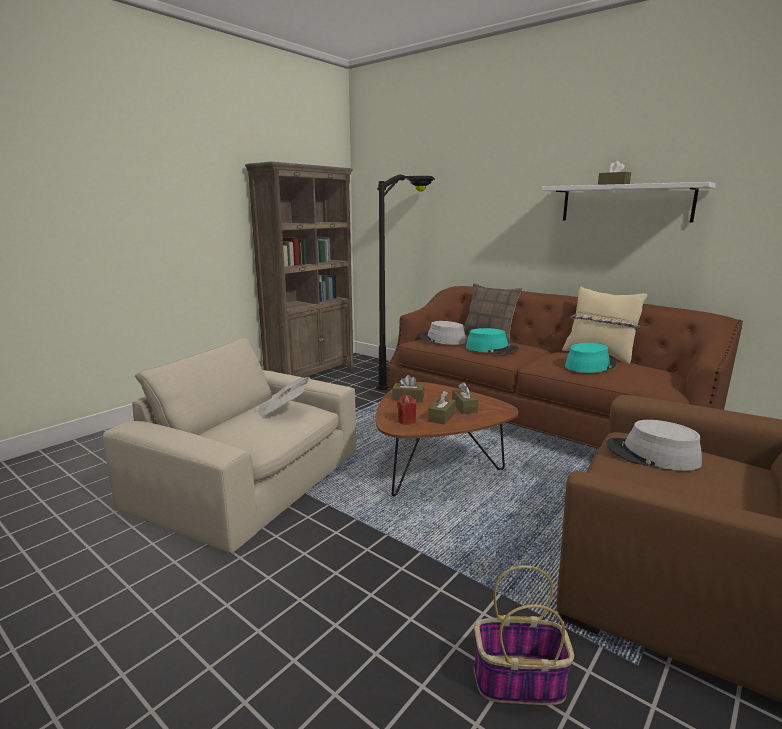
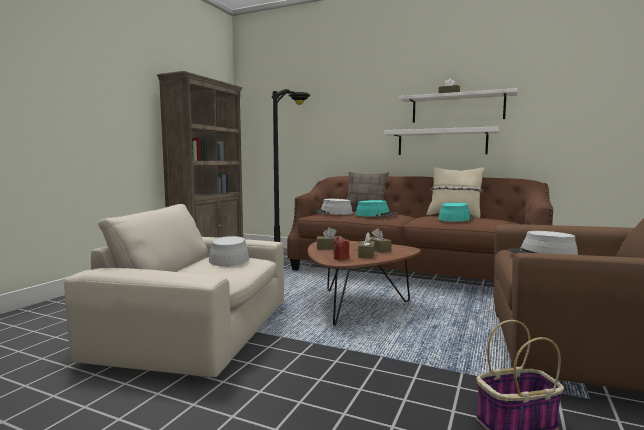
camera: 15 degrees left, 10 degrees down
(282, 410) = (229, 259): newspaper -> grey hat
(599, 250) = (441, 142): none -> white shelf

